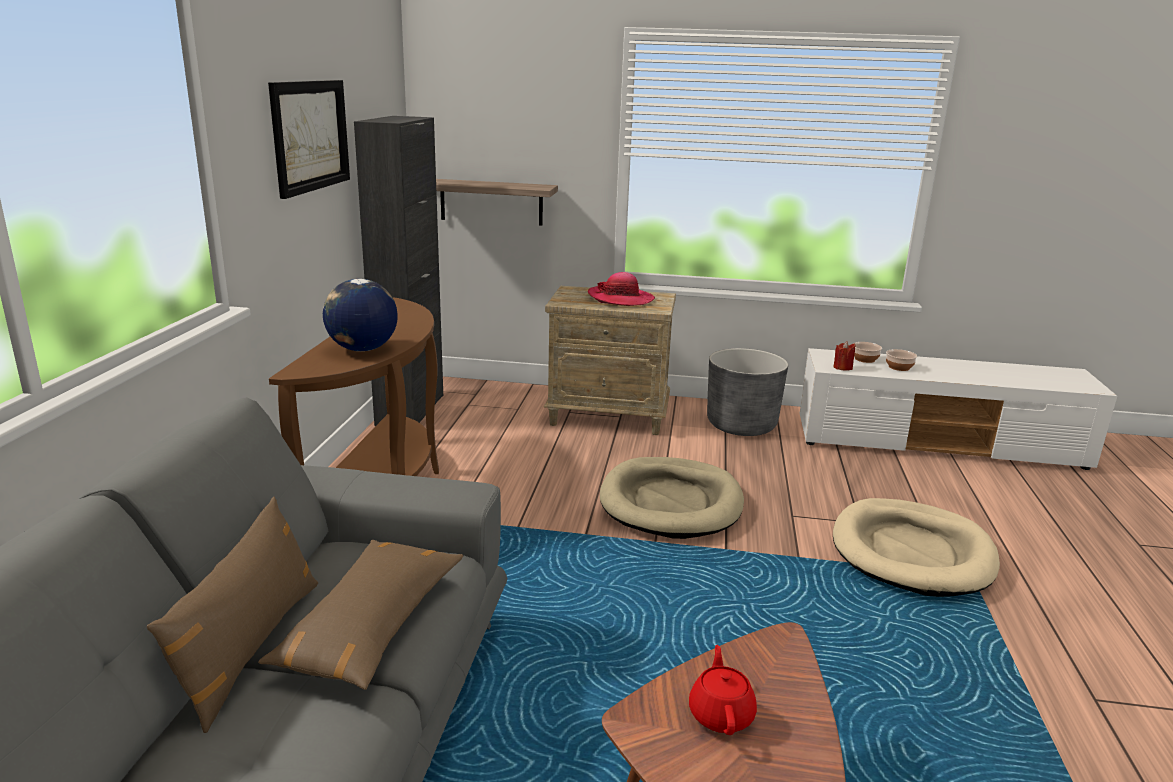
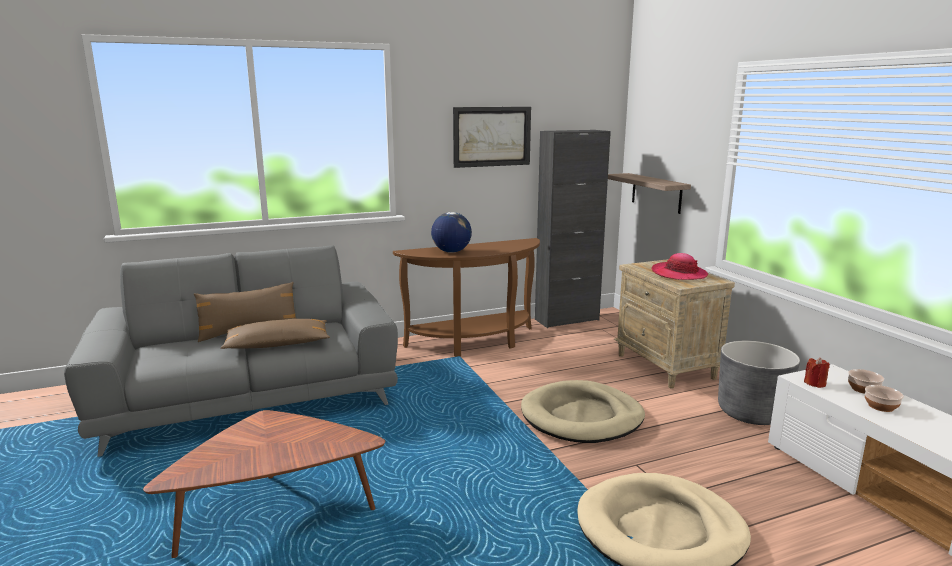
camera: 60 degrees right, 5 degrees down
(721, 714) = (282, 435): red teapot -> none

